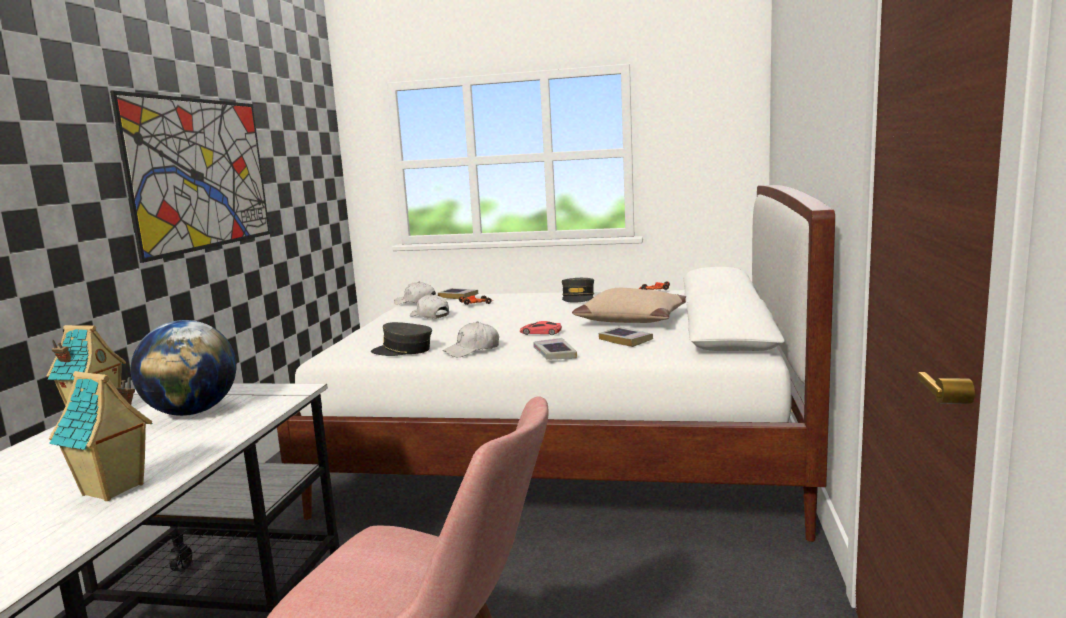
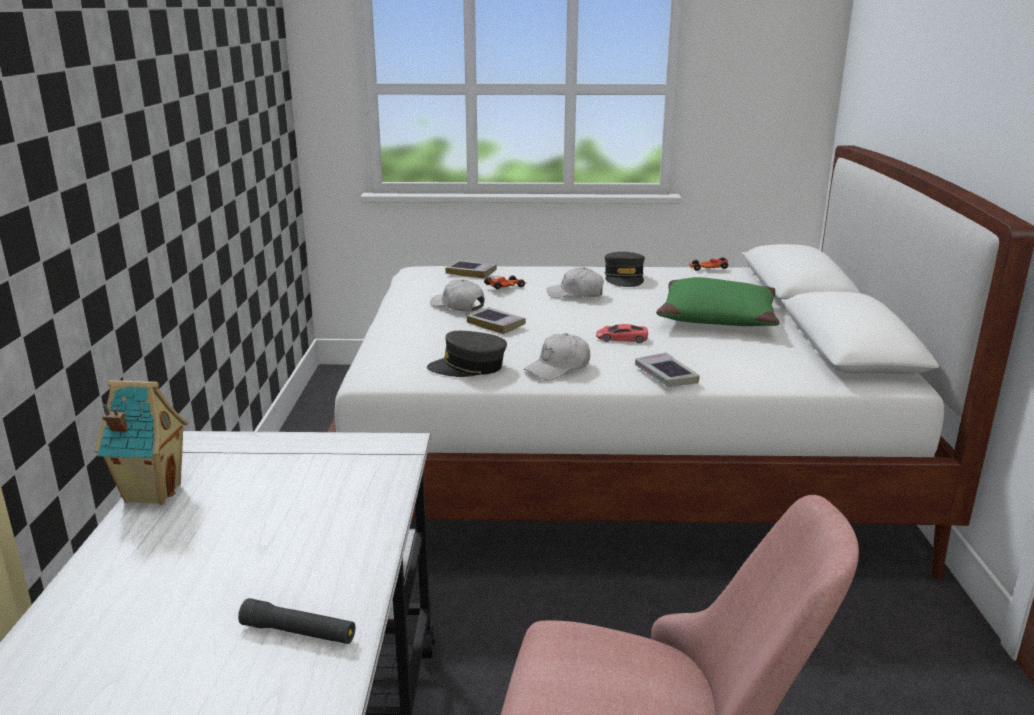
camera: 10 degrees left, 10 degrees up
(113, 490) = (298, 632): toy house -> black flashlight
(192, 412) = (288, 487): globe -> none
(201, 174) = (176, 123): picture -> none
(415, 302) = (421, 281): white cap -> white cap (575, 294)
(625, 340) = (735, 353): book -> book (496, 324)
(633, 319) = (718, 318): beige pillow -> green pillow

